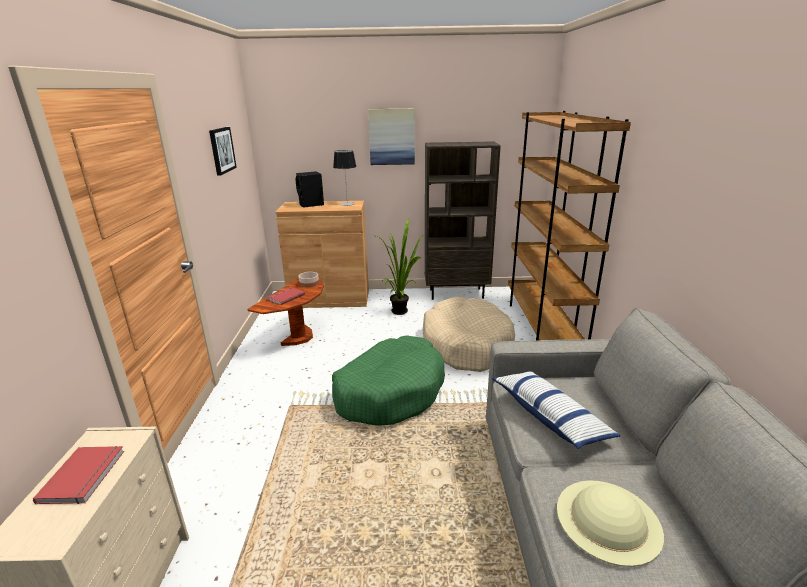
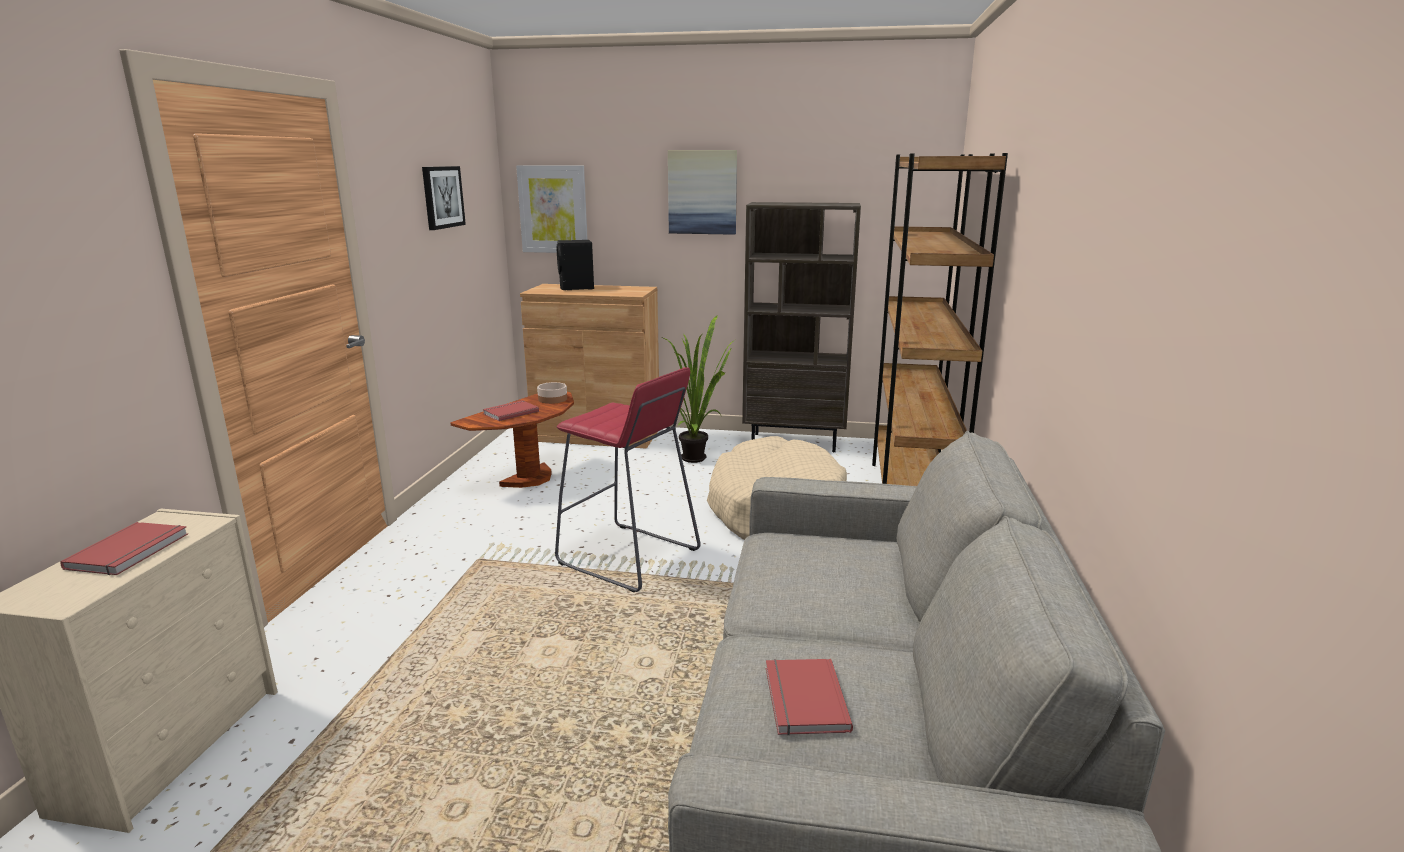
camera: 10 degrees right, 5 degrees down
(289, 151) = (553, 209): none -> picture
(347, 204) = (628, 289): table lamp -> none
(390, 392) = (628, 557): green dog bed -> red stool
(550, 416) = (800, 578): pillow -> none
(608, 520) = (802, 699): beige hat -> red book

